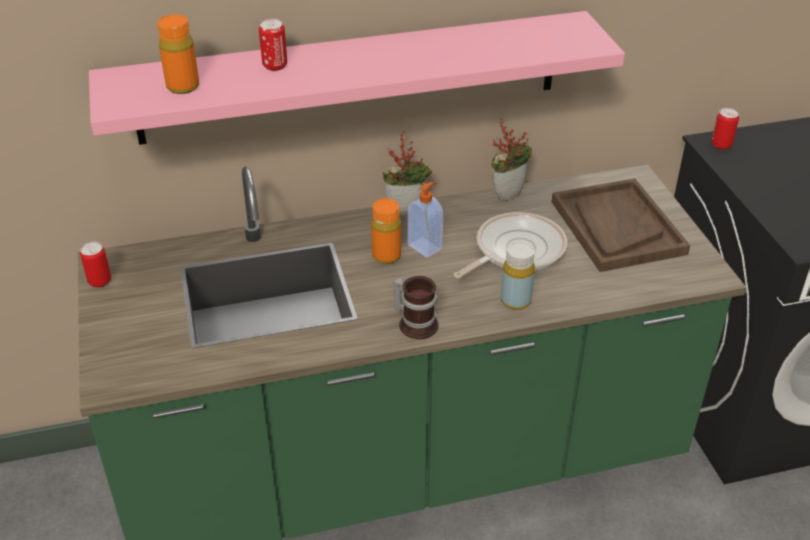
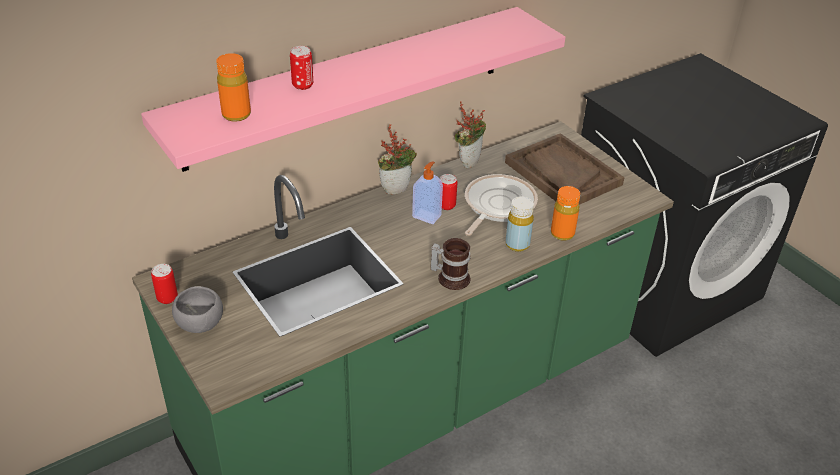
camera: 20 degrees left, 0 degrees up
(116, 316) = (199, 324): none -> grey bowl
(386, 256) = (400, 229): orange bottle -> orange bottle (562, 233)
(721, 145) = (614, 97): can -> can (446, 205)

